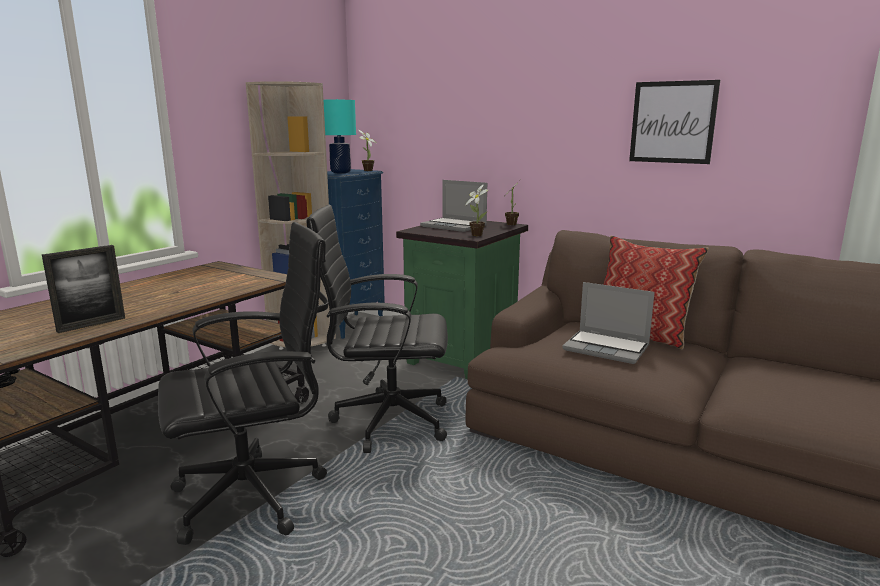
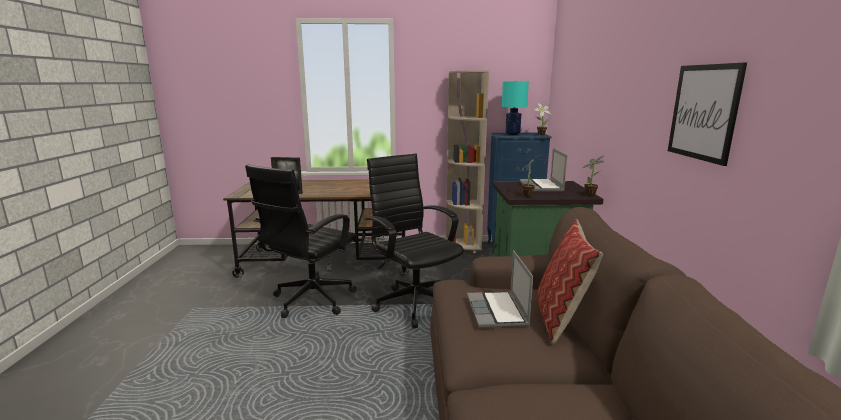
camera: 55 degrees right, 0 degrees up
(256, 495) = (310, 301): black office chair -> black office chair turned 90 degrees clockwise

